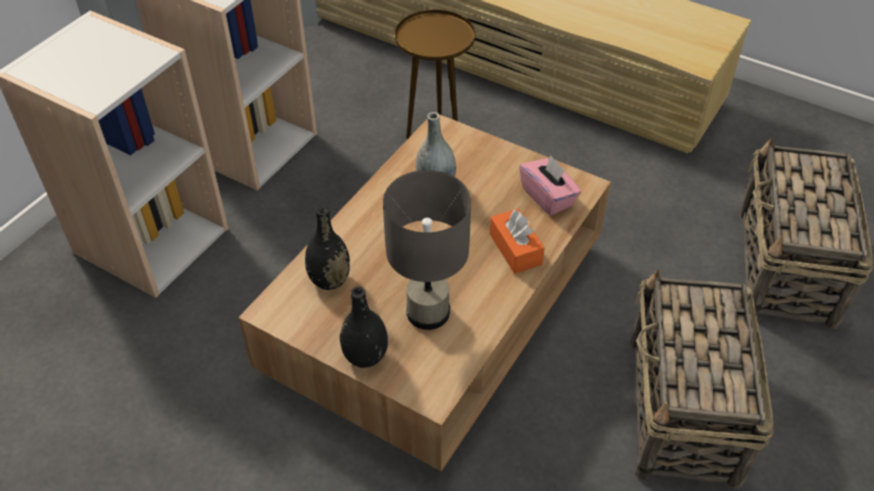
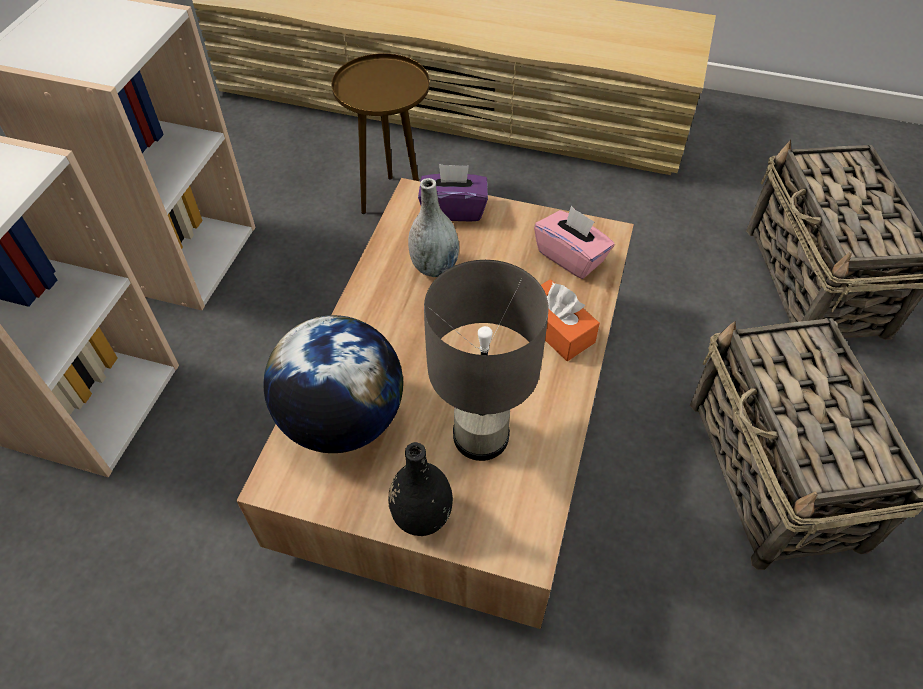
camera: 15 degrees left, 5 degrees up
(329, 280) = (342, 420): black vase -> globe
(466, 144) = (453, 209): none -> purple tissue box

